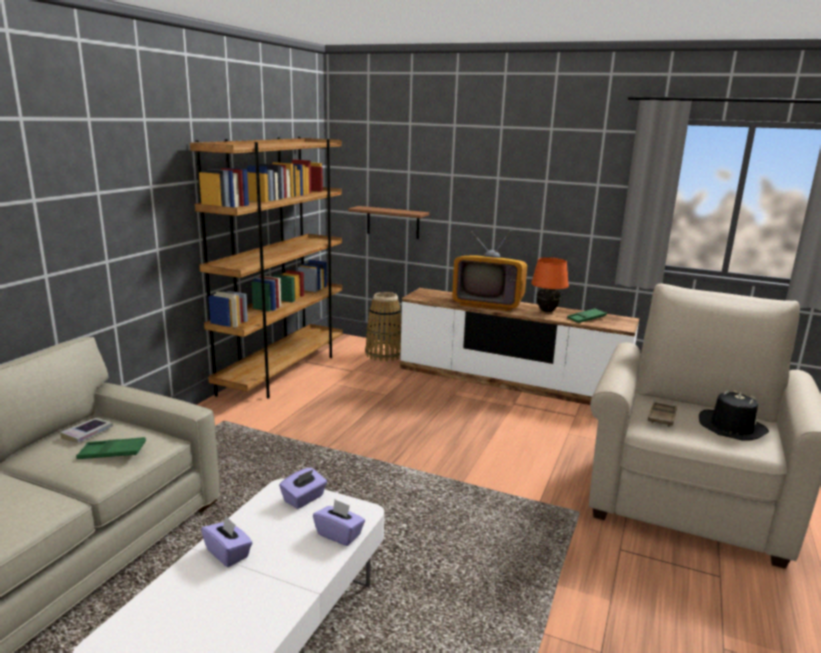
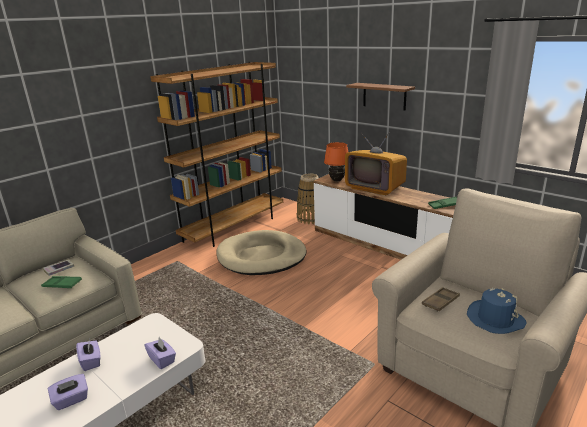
camera: 20 degrees right, 5 degrees up
(304, 499) = (159, 330): purple tissue box -> purple tissue box (71, 400)
(348, 404) = (261, 256): none -> beige dog bed
(393, 222) = (319, 121): brown shelf -> brown shelf (384, 96)
(547, 311) = (417, 196): orange table lamp -> orange table lamp (337, 180)
(731, 427) = (495, 319): black hat -> blue hat

